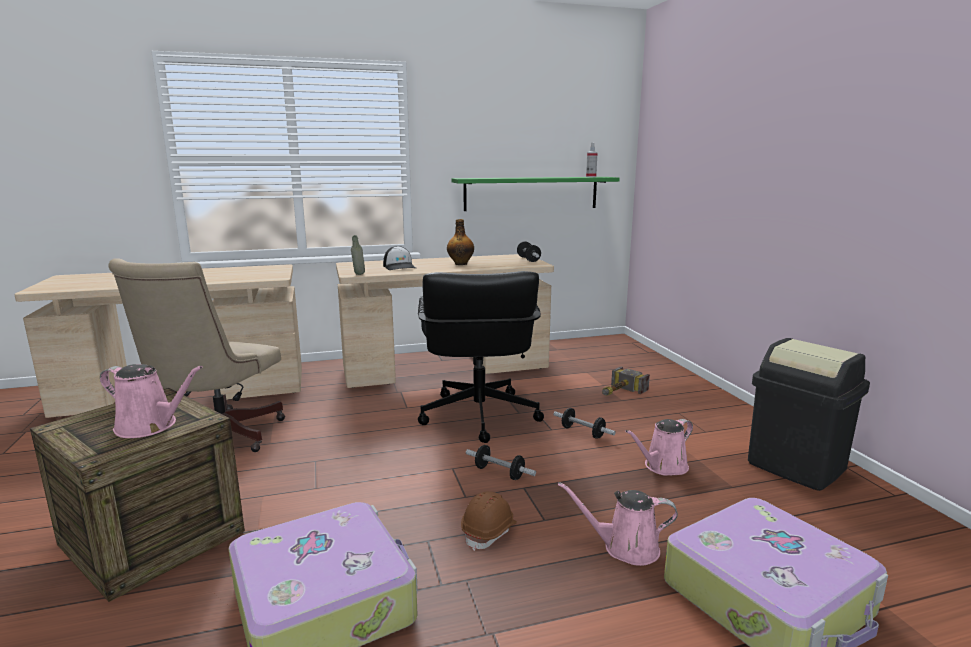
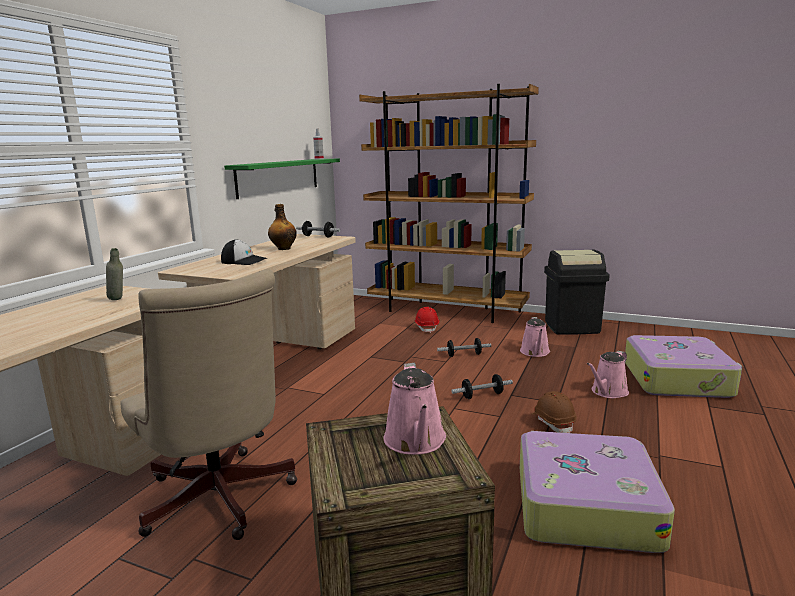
camera: 50 degrees left, 0 degrees up
(150, 426) = (415, 441): pink watering can -> pink watering can turned 120 degrees clockwise
(358, 275) = (241, 273): grey bottle -> grey bottle (118, 300)
(478, 416) = (387, 375): black office chair -> none
(618, 393) = (426, 327): hammer -> red hard hat
(684, 385) = (446, 311): none -> brown bookcase

